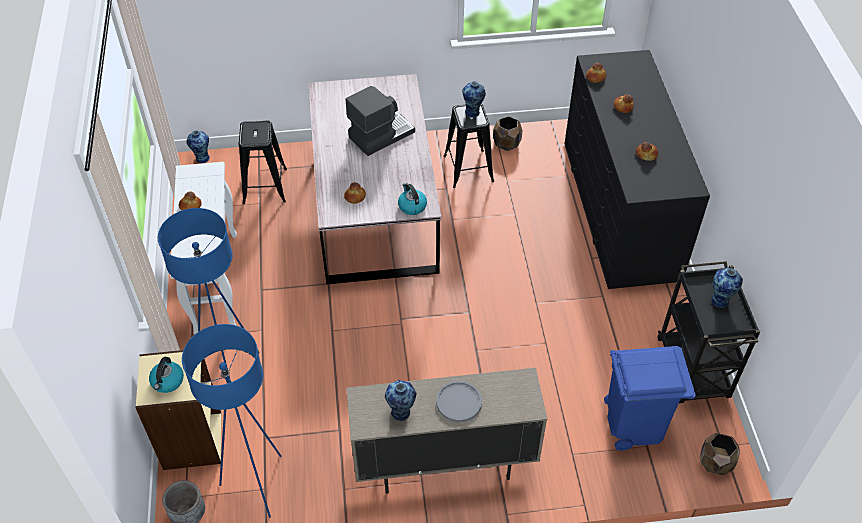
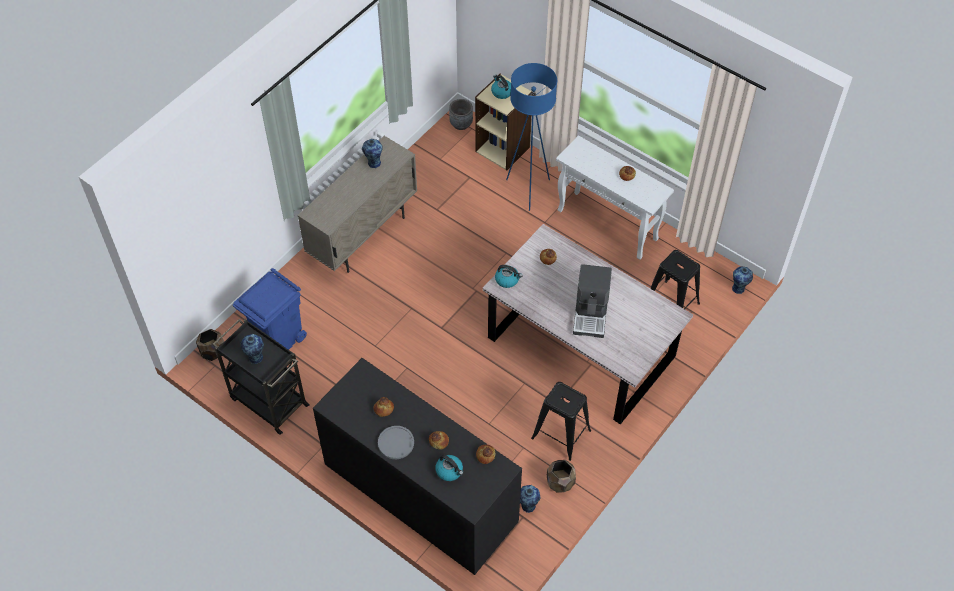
camera: 135 degrees right, 5 degrees up
(258, 485) = (445, 157): blue floor lamp -> none
(459, 402) = (350, 189): grey plate -> grey plate (396, 443)
(473, 112) = (566, 403): vase -> vase (528, 506)
(634, 86) = (449, 471): none -> kettle

